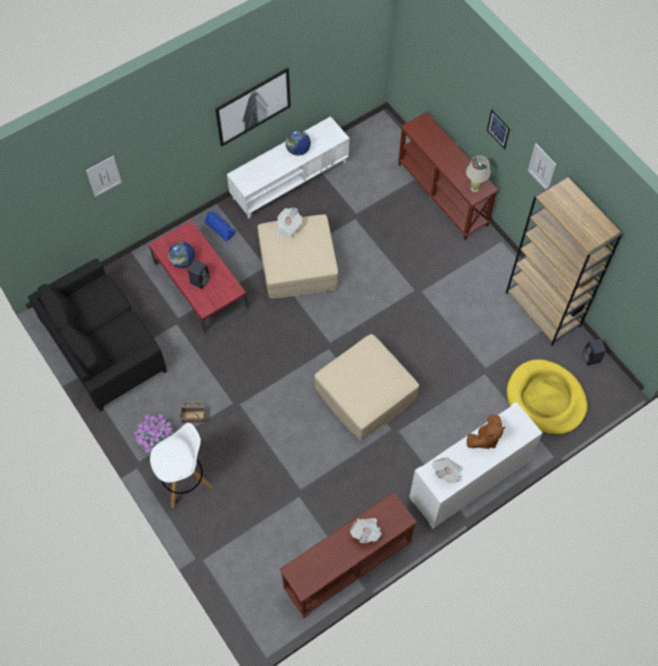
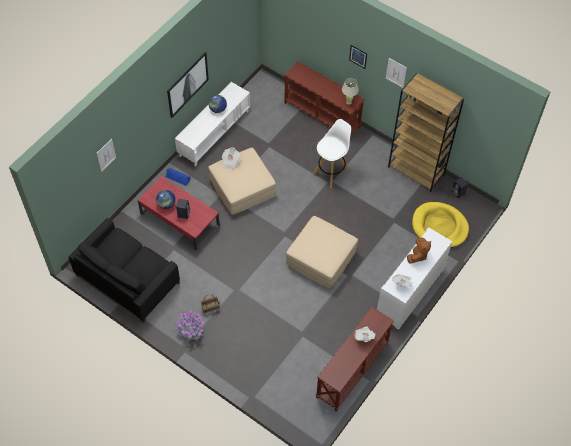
camera: 20 degrees left, 5 degrees down
(185, 481) = (221, 350): white stool -> white stool (331, 172)

